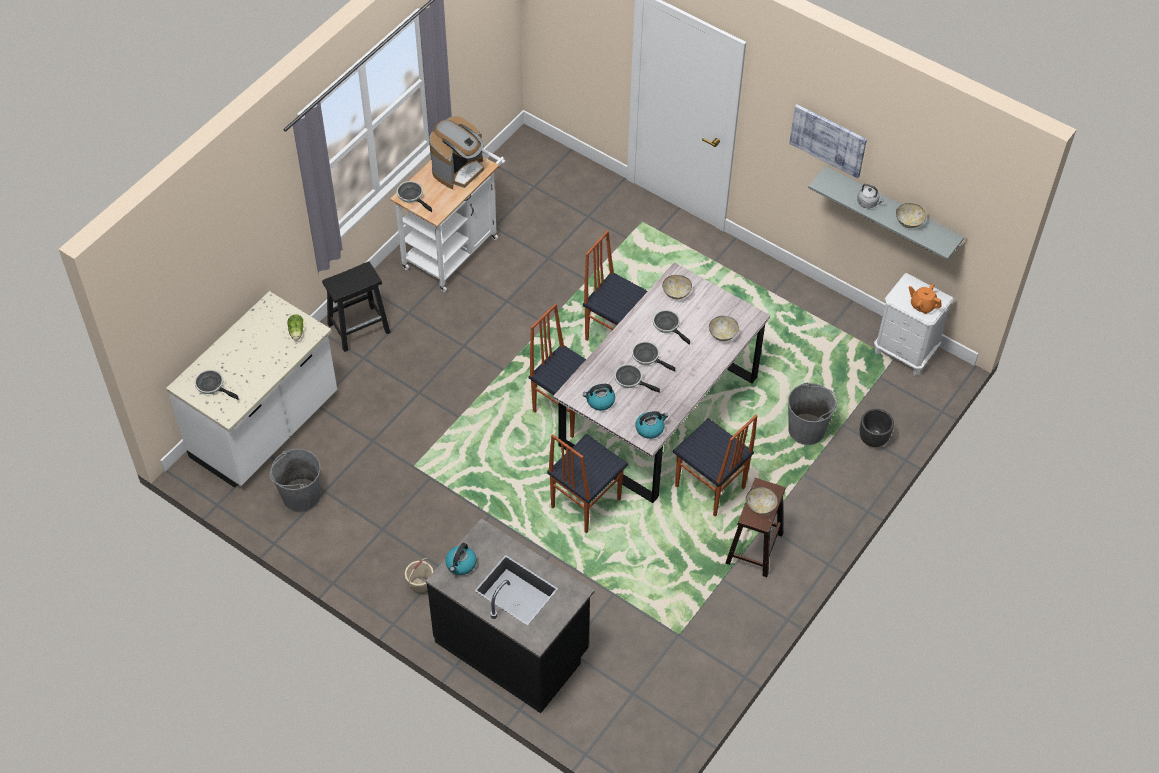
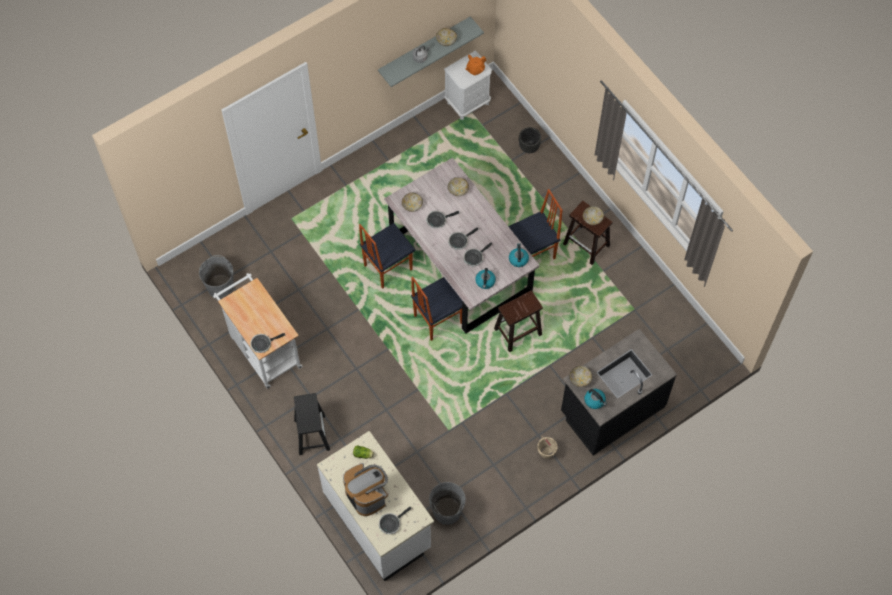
camera: 70 degrees left, 10 degrees up
(459, 170) = (250, 305): coffee machine -> coffee machine (366, 494)
(486, 538) = (579, 379): none -> bowl
(584, 503) = (517, 332): chair -> brown stool
(807, 430) = (508, 182): grey bucket -> grey bucket (220, 286)
(828, 140) = (375, 55): picture -> none

